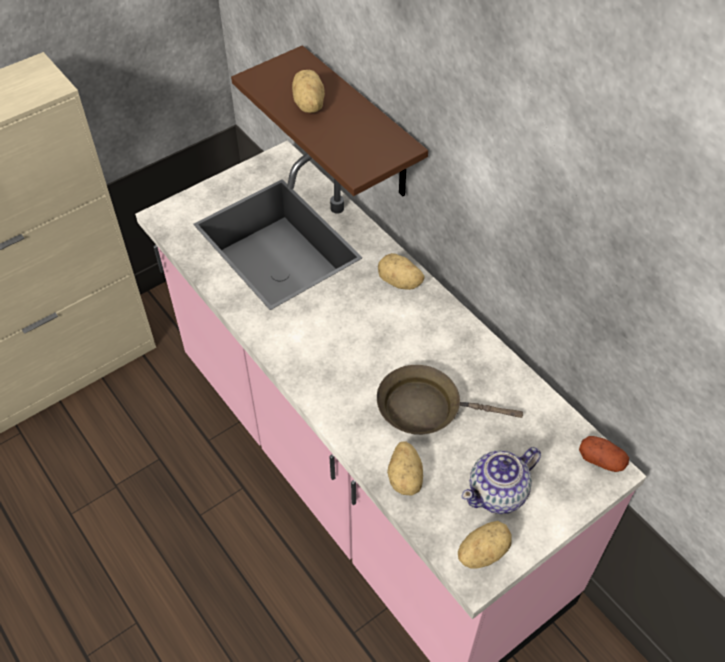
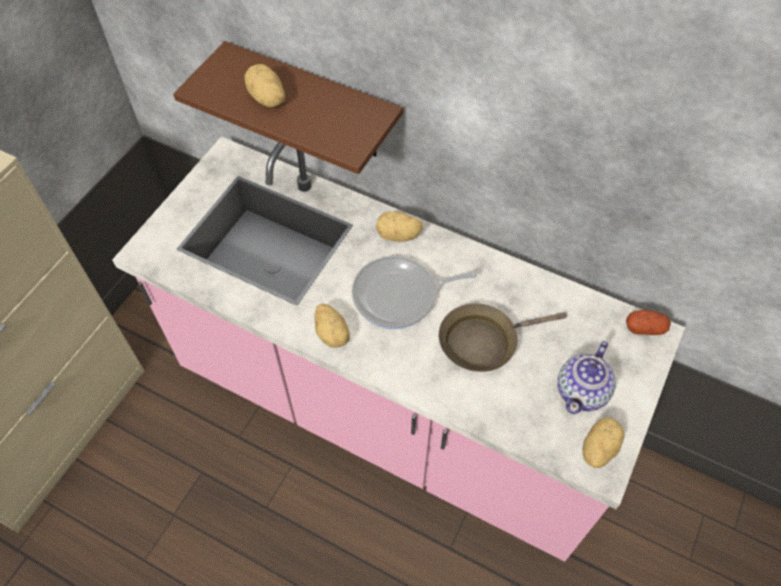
camera: 25 degrees left, 5 degrees up
(369, 336) = (399, 296): none -> frying pan
(406, 477) = (501, 411): potato -> potato (332, 333)

